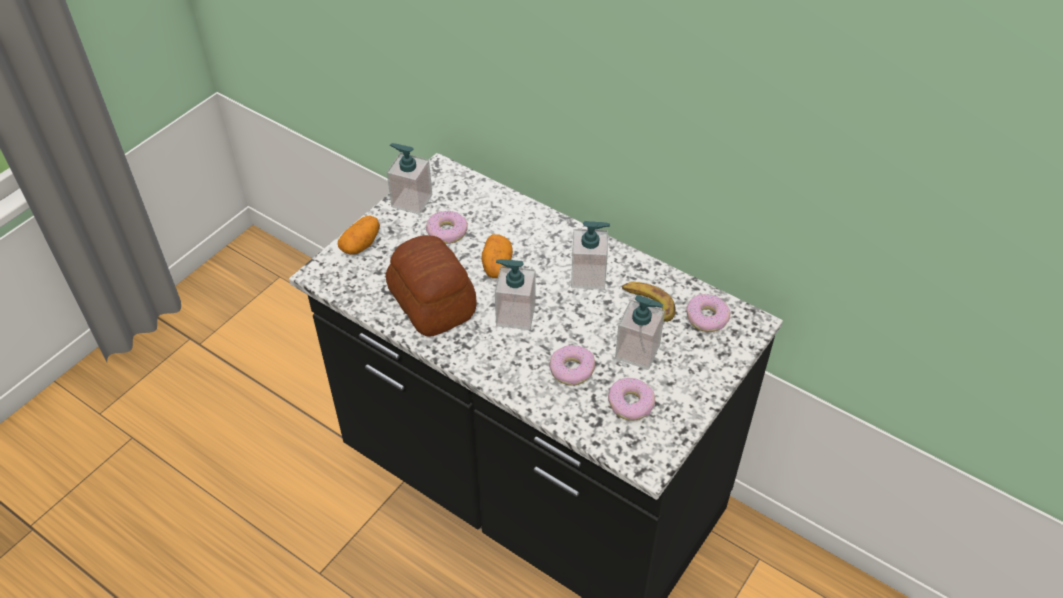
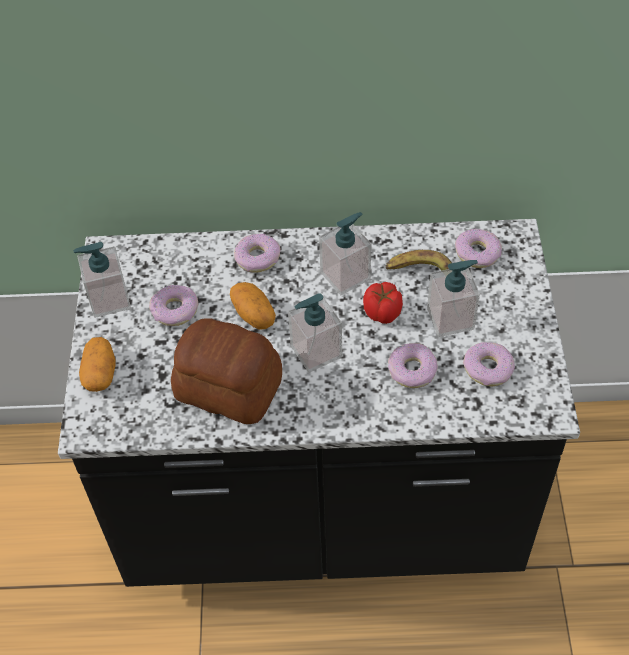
camera: 35 degrees left, 5 degrees up
(537, 229) = (257, 258): none -> donut
(590, 318) = (382, 313): none -> tomato

